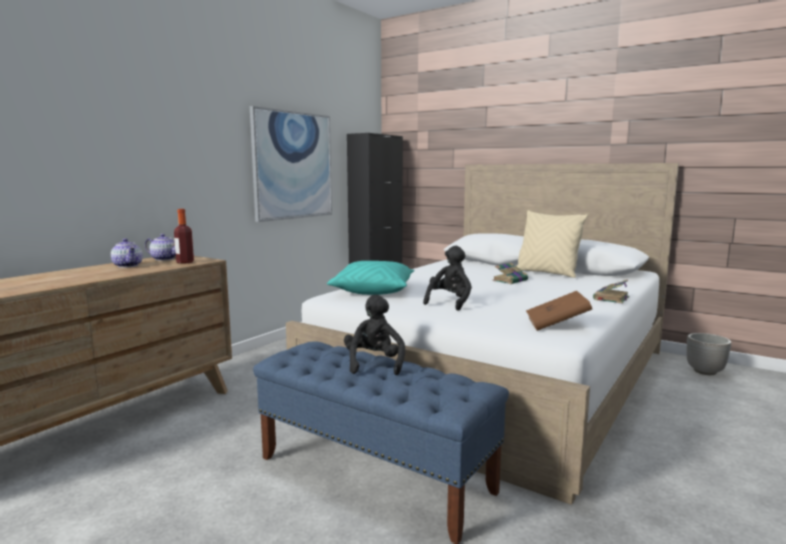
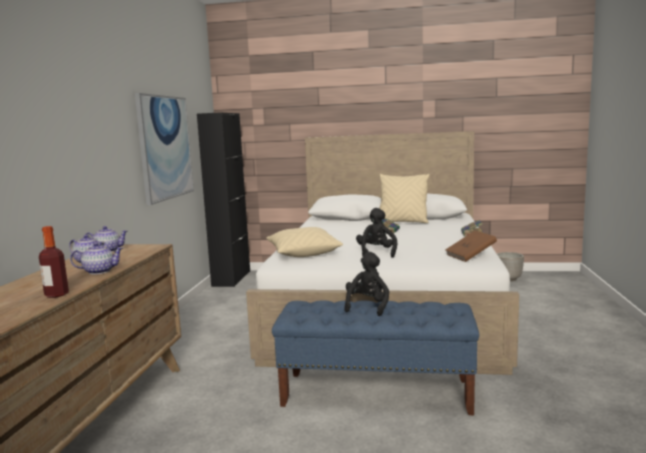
camera: 25 degrees left, 0 degrees up
(109, 275) = (99, 271): none -> teapot
(185, 262) = (138, 250): bottle -> bottle (56, 295)
(373, 290) = (303, 253): turquoise pillow -> beige pillow
(374, 364) = (367, 306): black plush toy -> black plush toy turned 45 degrees clockwise

